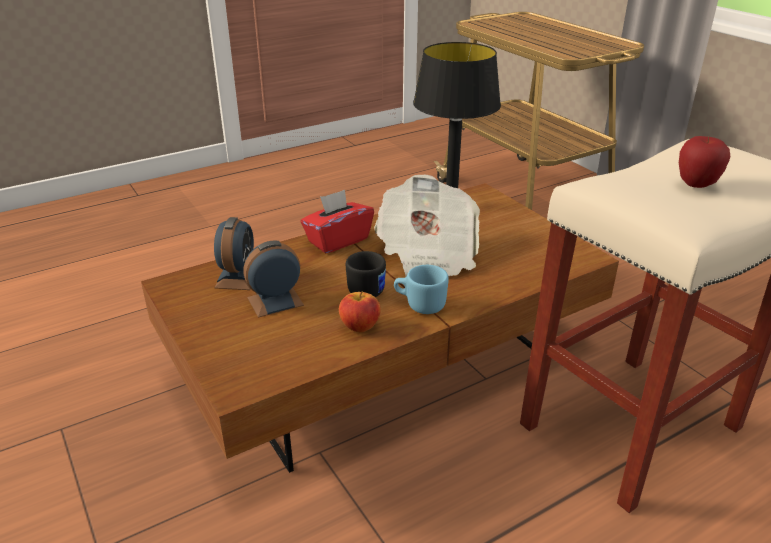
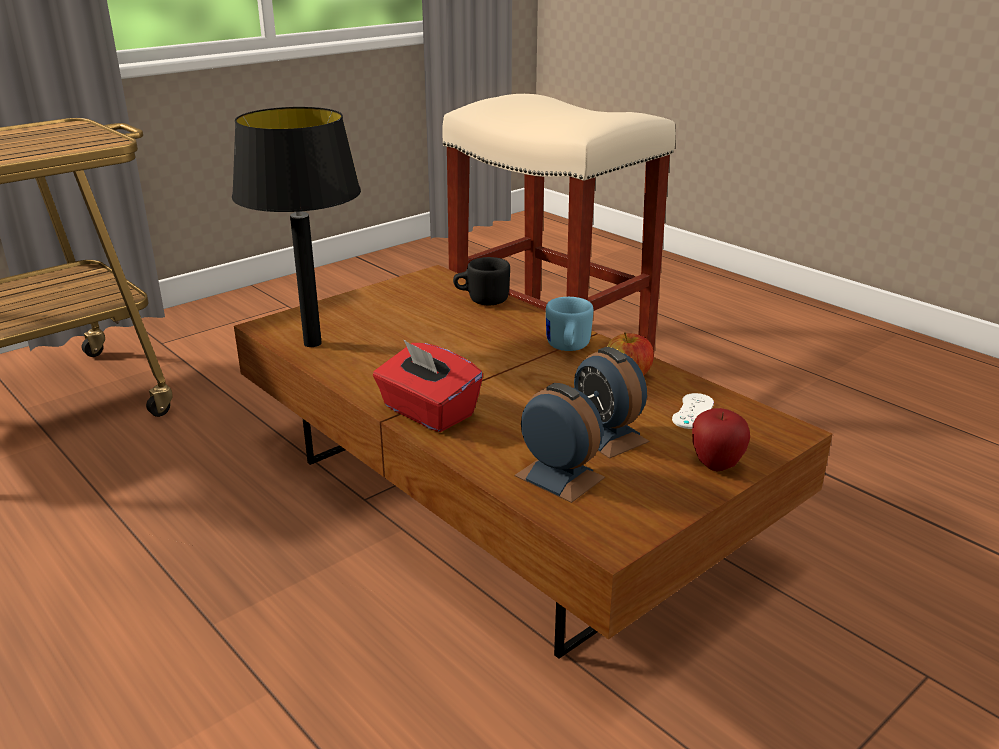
camera: 100 degrees left, 5 degrees down
(238, 276) = (559, 476): alarm clock -> alarm clock turned 45 degrees clockwise
(289, 347) = (693, 411): none -> white game controller
(368, 288) = (546, 379): black mug -> black mug (481, 300)
(427, 256) = (456, 350): newspaper -> none
(696, 185) = (566, 111): apple -> apple (716, 465)

